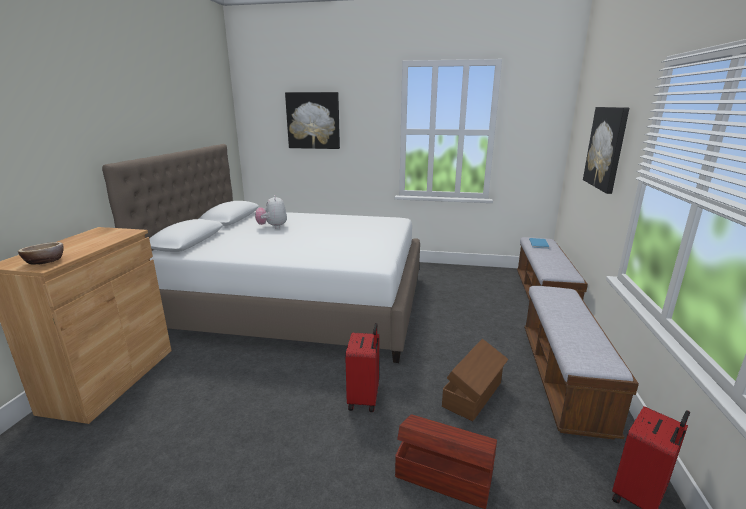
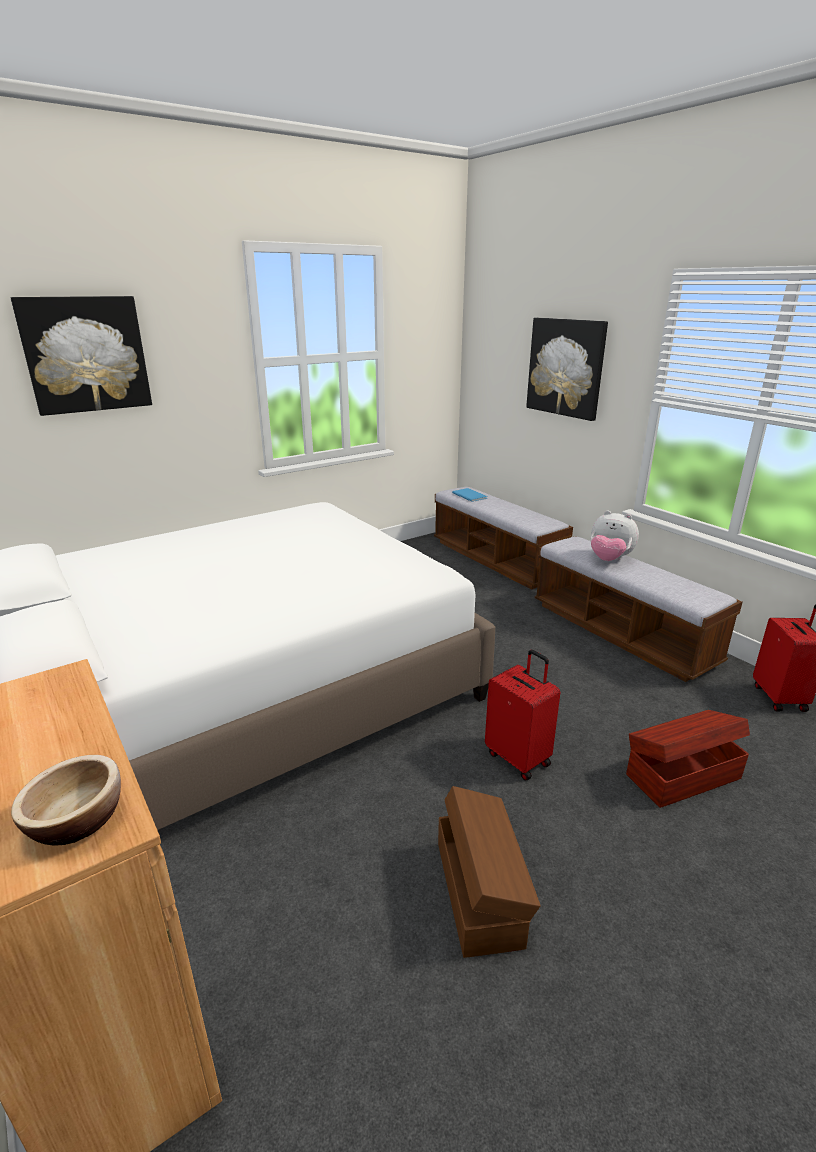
camera: 45 degrees left, 5 degrees up
(272, 227) = (156, 577): plush toy -> plush toy (609, 559)
(473, 394) = (591, 689): brown storage box -> brown storage box (480, 891)

